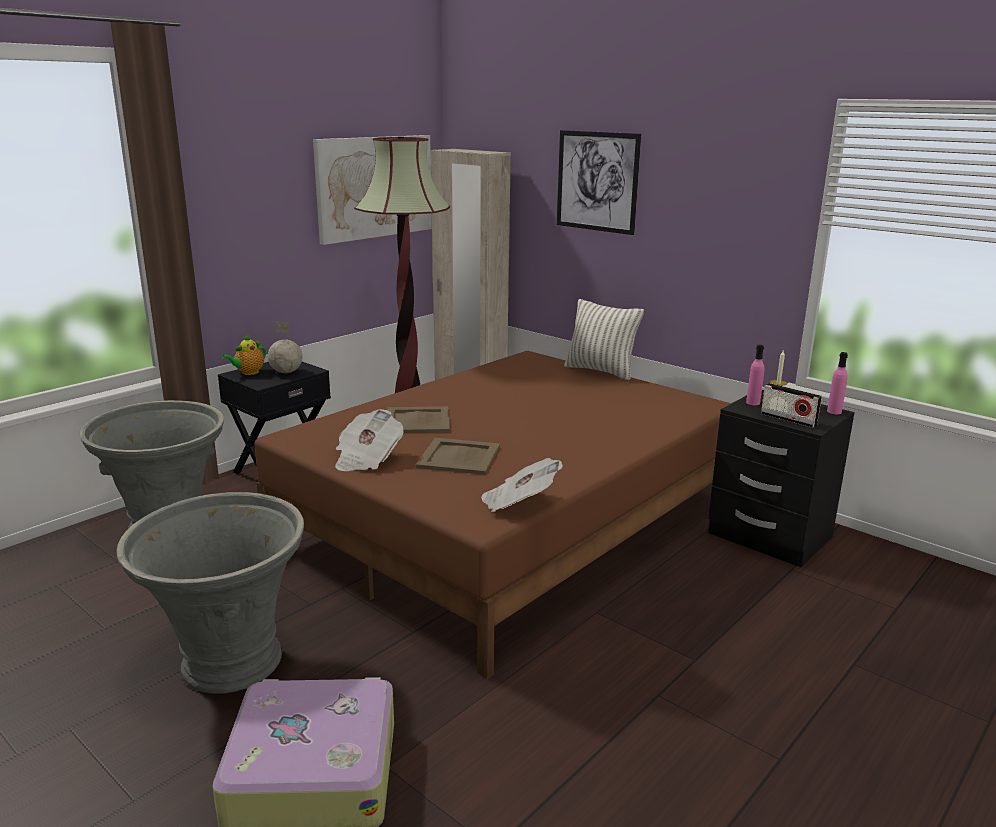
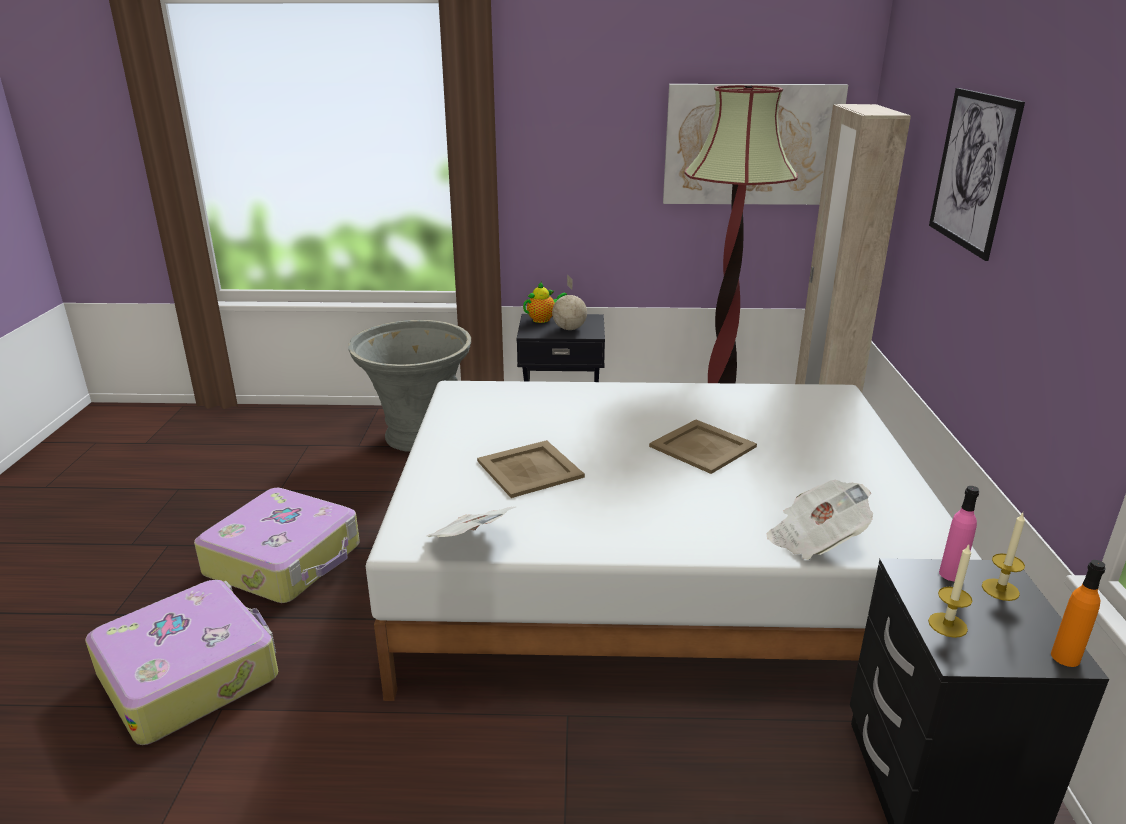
camera: 50 degrees right, 5 degrees up
(229, 663) = (285, 560): grey planter -> suitcase
(248, 372) = (543, 319): teapot -> teapot turned 150 degrees clockwise
(367, 459) = (463, 435): newspaper -> newspaper (815, 539)
(417, 421) = (575, 417): beige tray -> beige tray (701, 446)
(510, 523) = (652, 574): brown bed -> white bed
(600, 371) = (887, 442): pillow -> none
(788, 419) = (947, 625): radio -> candle
(834, 411) = (1065, 657): pink bottle -> orange bottle

